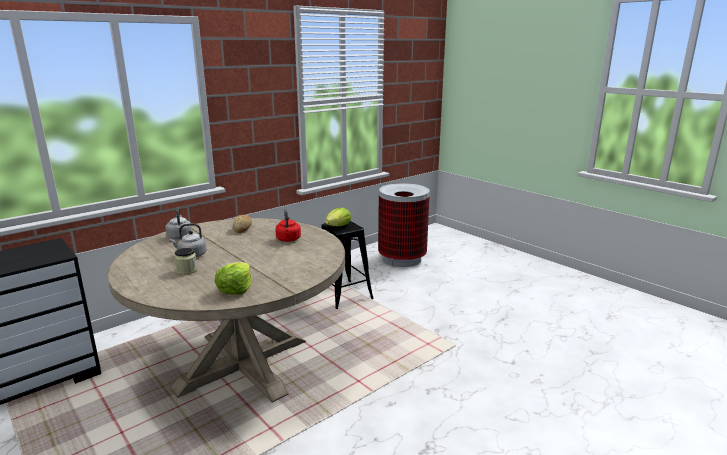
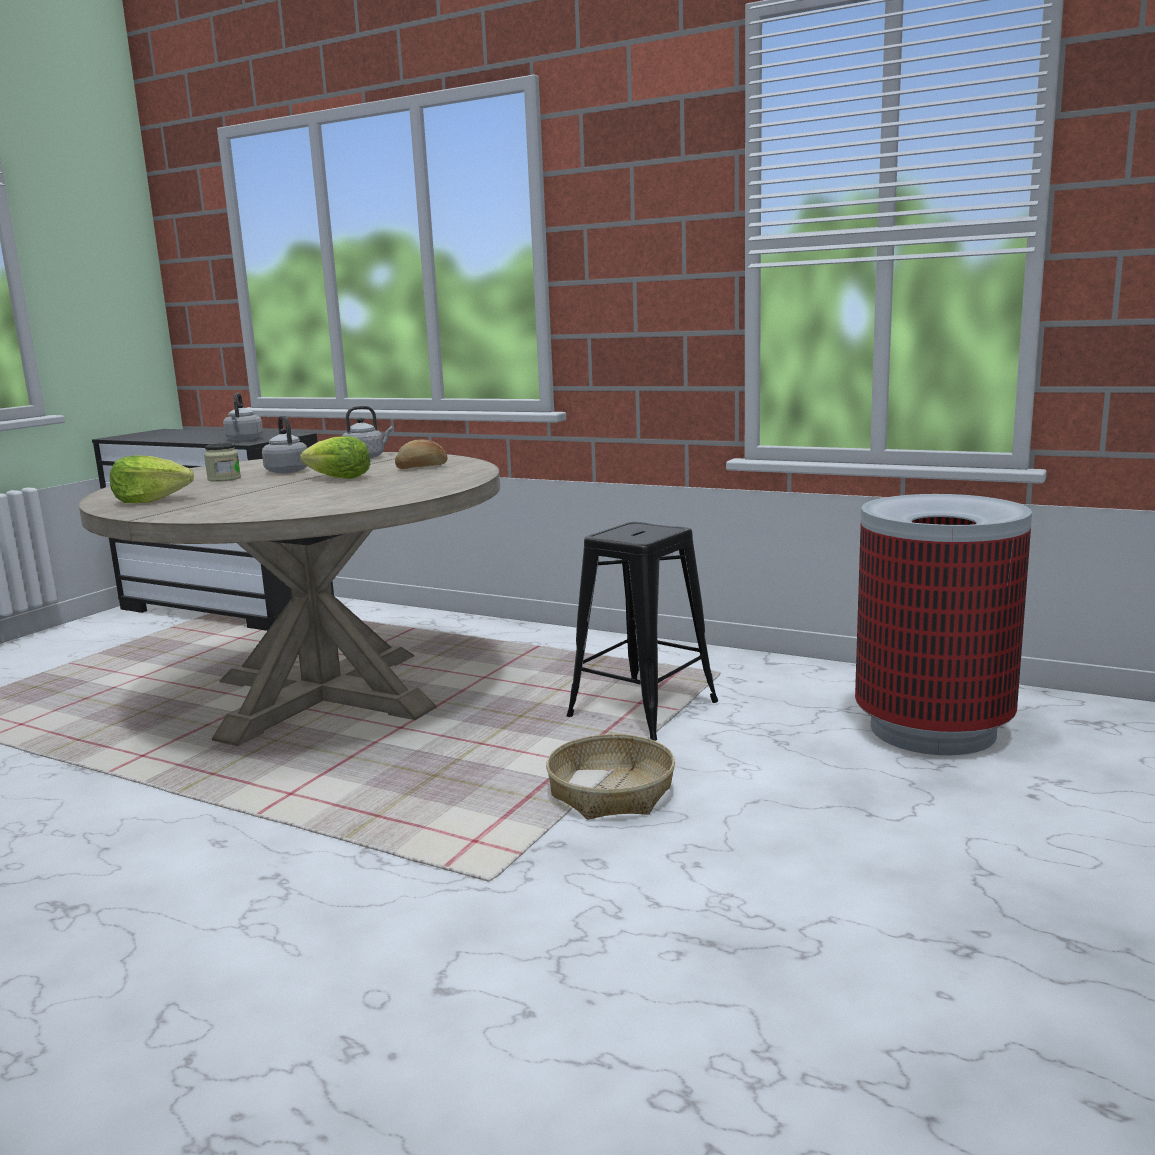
camera: 70 degrees right, 5 degrees down
(41, 256) = (244, 440): none -> grey kettle
(288, 240) = (383, 487): red kettle -> none
(338, 226) = (632, 530): lettuce -> lettuce (339, 478)
(407, 314) = (612, 792): none -> basket

